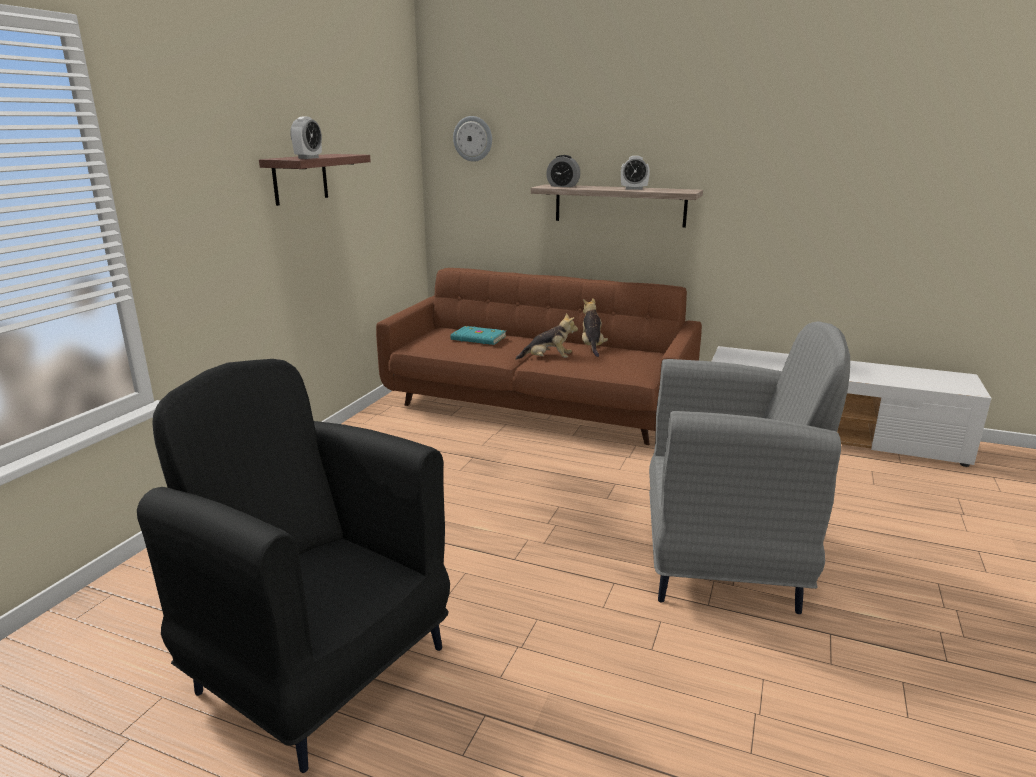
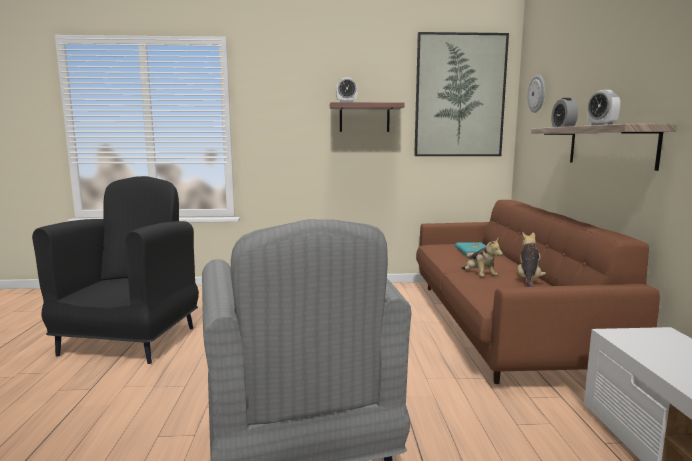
camera: 65 degrees right, 10 degrees down
(381, 138) = (460, 96): none -> picture
(592, 347) = (528, 280): plush toy -> plush toy turned 45 degrees counterclockwise

